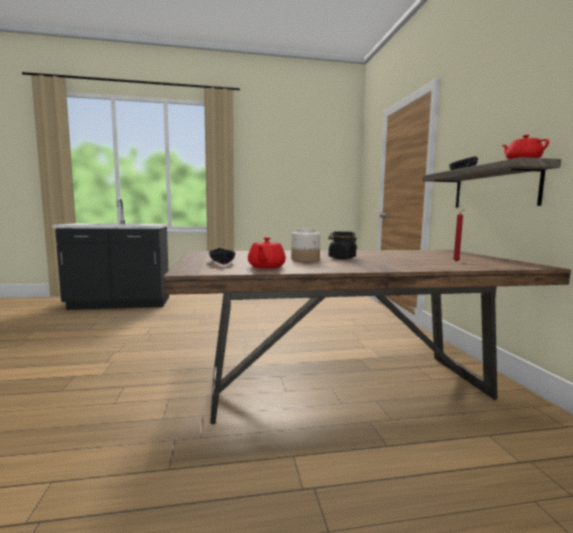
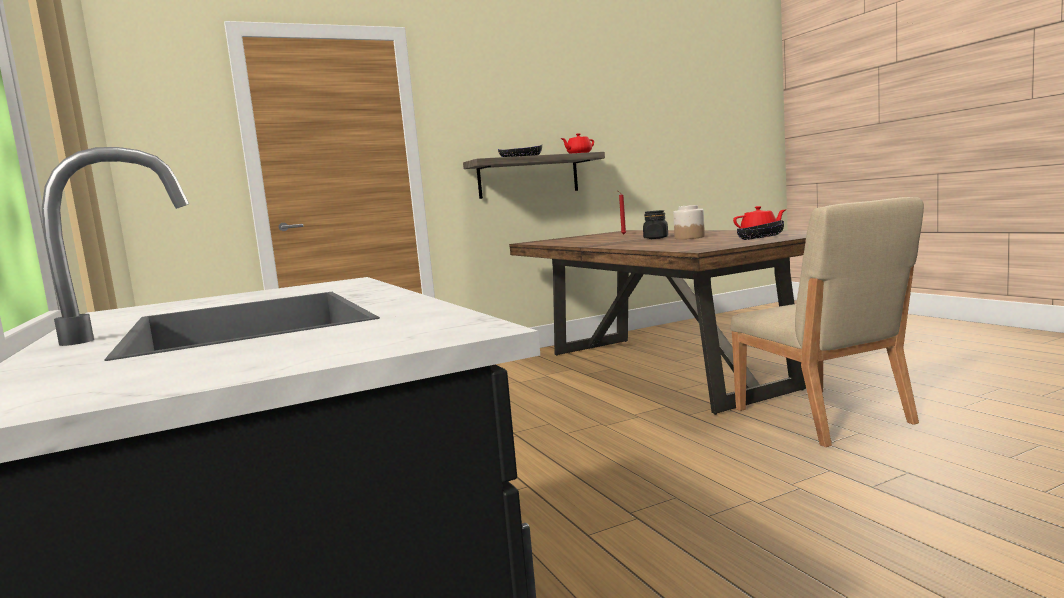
camera: 105 degrees left, 0 degrees up
(153, 404) = (822, 416): none -> beige chair

